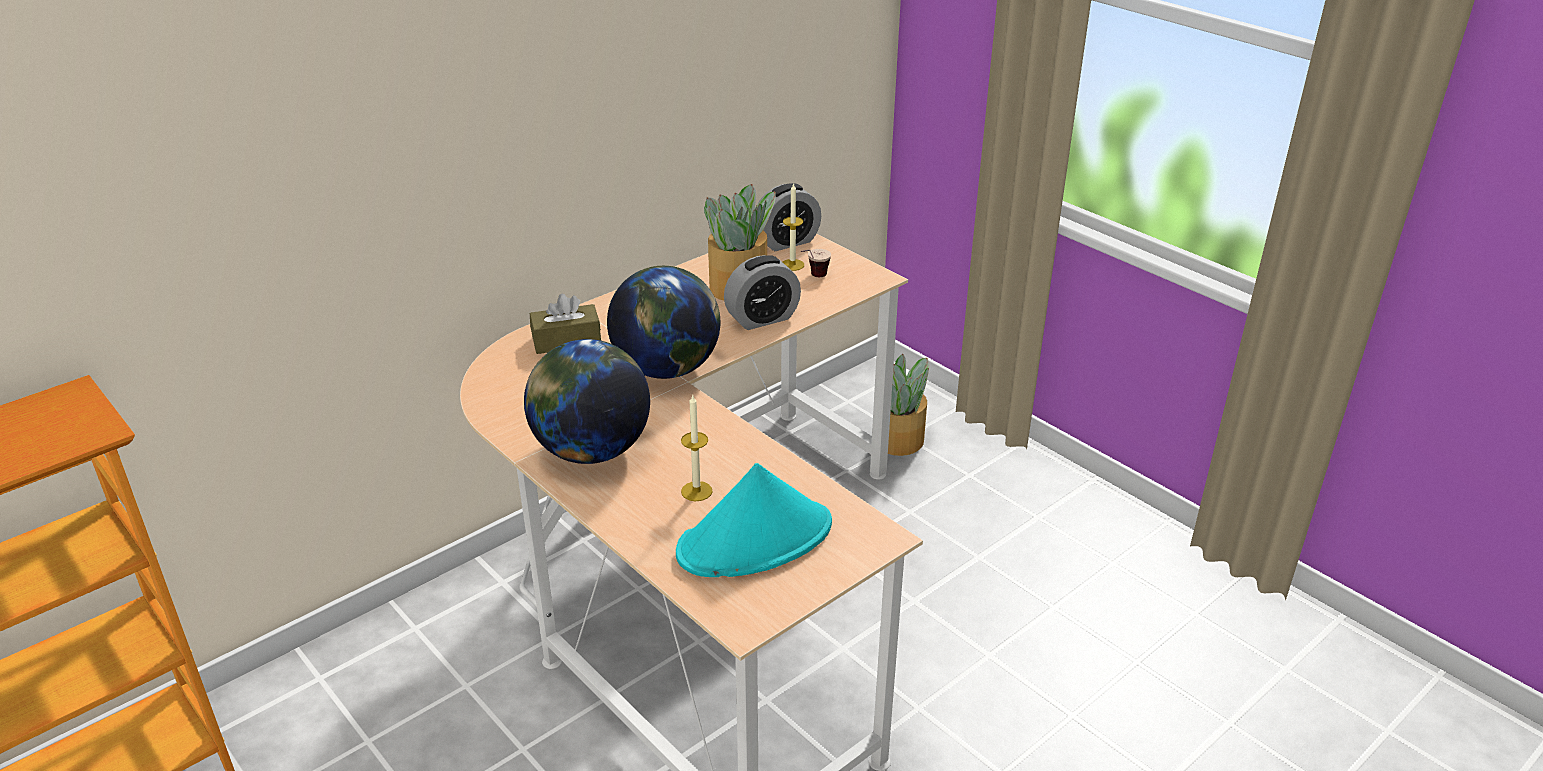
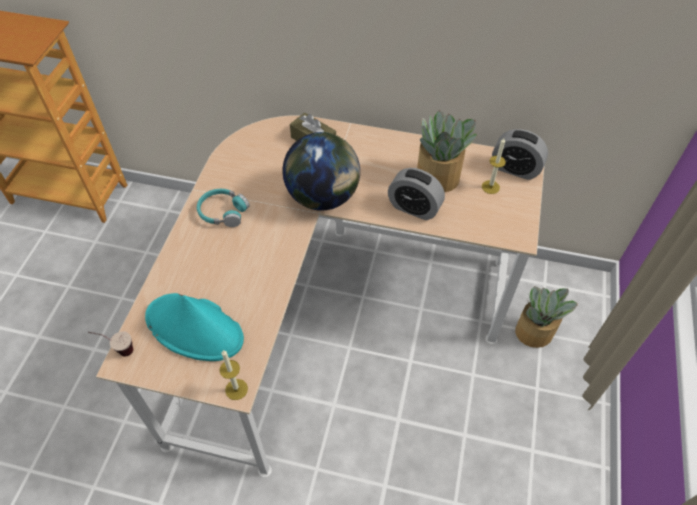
camera: 55 degrees right, 20 degrees up
(591, 451) = (223, 212): globe -> turquoise headphones
(696, 491) = (220, 277): candle -> candle (236, 389)
(813, 278) = (486, 205): cup -> cup (117, 350)

